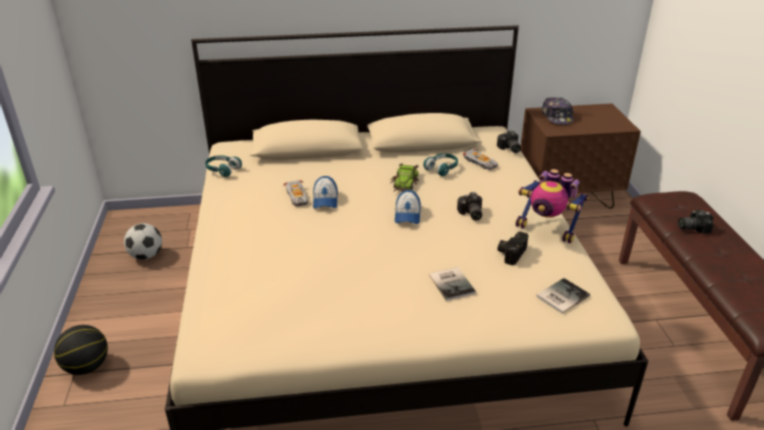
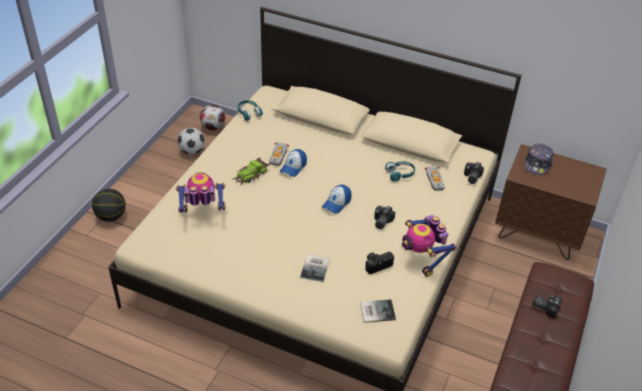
camera: 30 degrees right, 10 degrees up
(155, 224) = (213, 127): none -> football
(262, 284) = (202, 214): none -> toy robot
(405, 183) = (361, 175): toy car -> toy car (251, 175)

